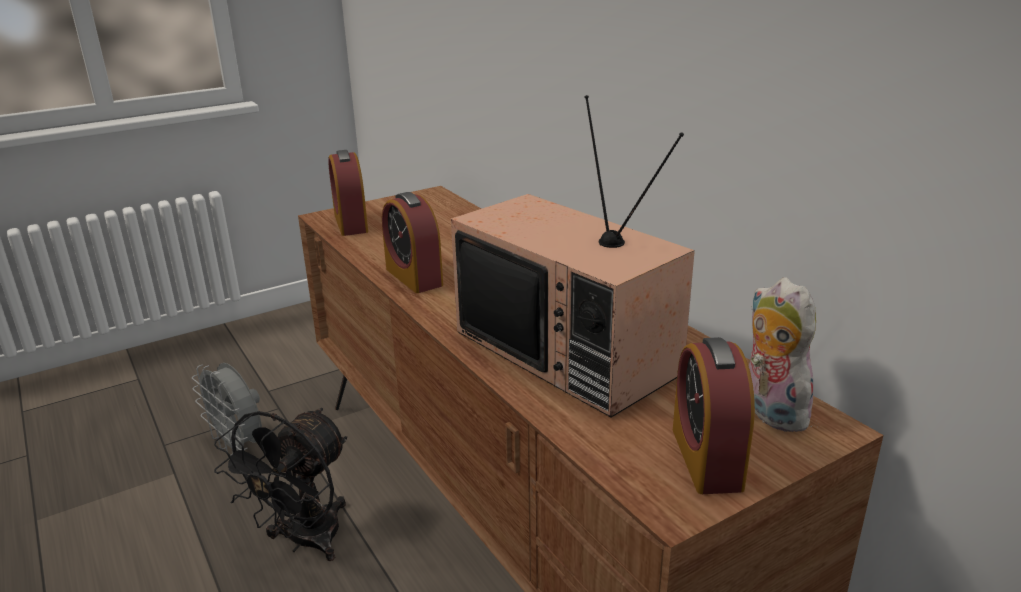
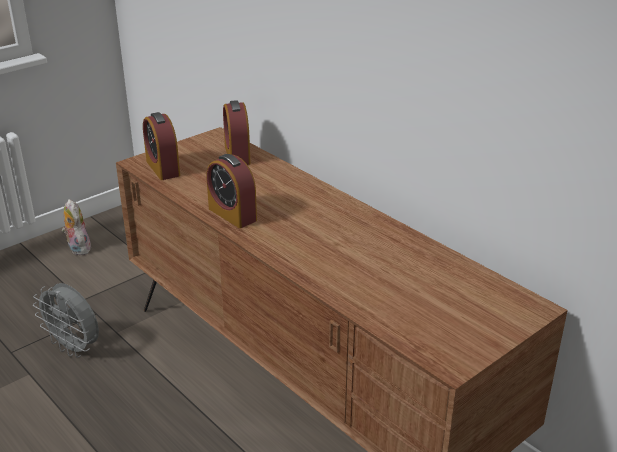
camera: 10 degrees left, 5 degrees up
(304, 541) = (153, 415): black fan -> none
(570, 352) = (363, 267): television -> none
(706, 458) = (466, 334): alarm clock -> alarm clock (237, 155)
(769, 411) = (498, 300): plush toy -> plush toy (77, 248)

